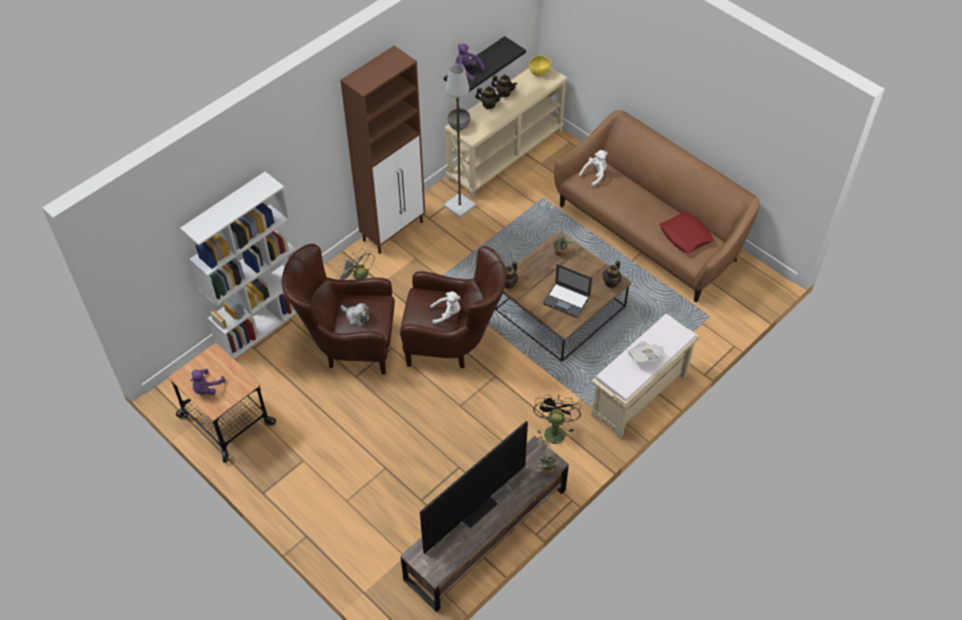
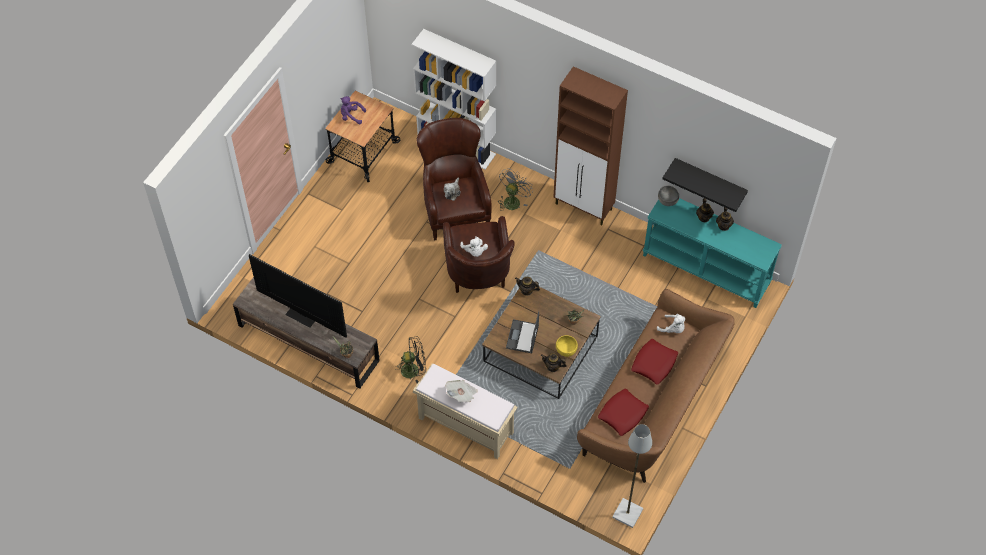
camera: 75 degrees right, 5 degrees up
(460, 206) = (630, 248): grey floor lamp -> grey floor lamp (628, 514)
(466, 71) = (688, 172): purple plush toy -> none
(505, 155) = (706, 269): beige console table -> turquoise console table
(539, 73) = (763, 247): yellow bowl -> yellow bowl (566, 351)
(632, 198) = (654, 364): none -> red pillow

